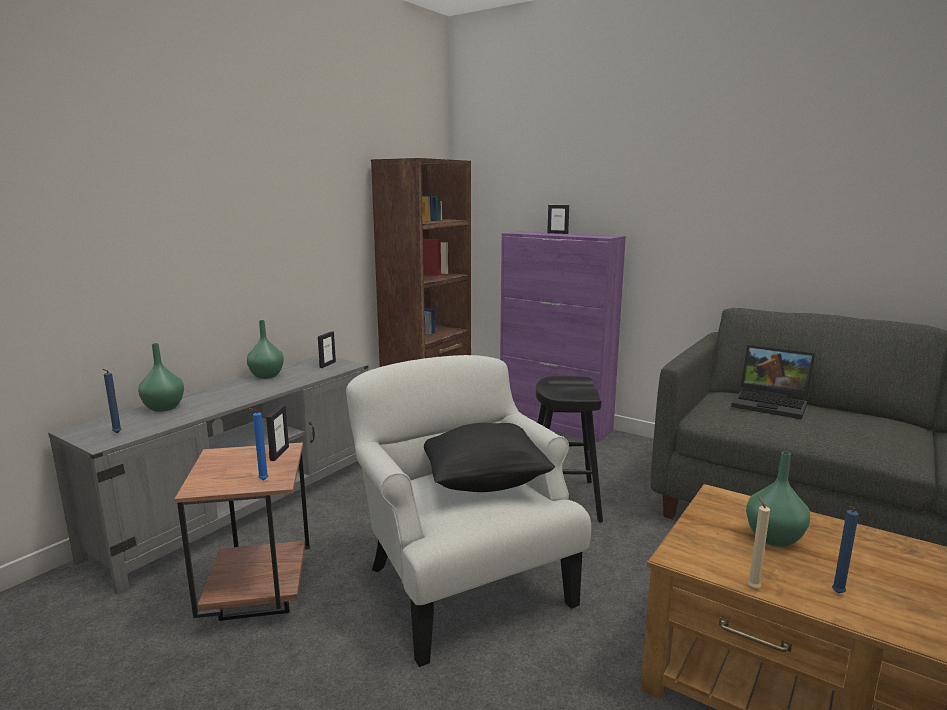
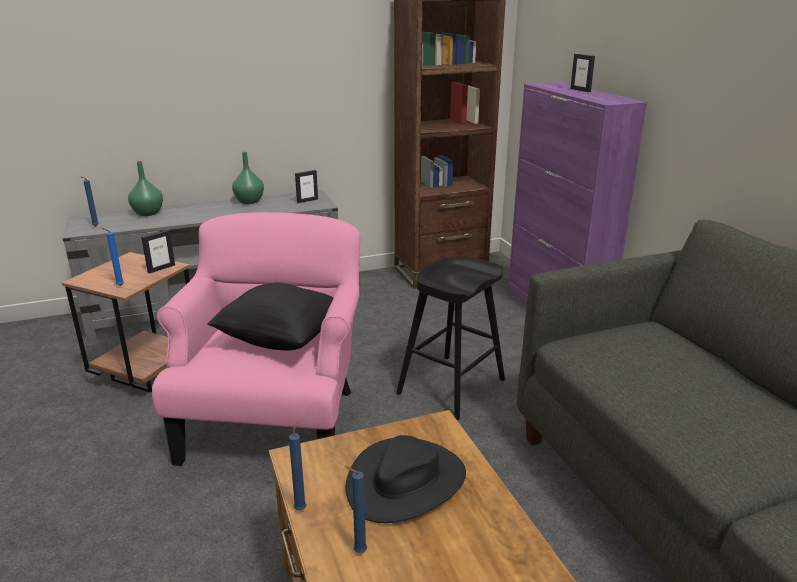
camera: 35 degrees right, 10 degrees up
(462, 584) = (275, 422): white armchair -> pink armchair
(752, 587) = (301, 508): beige candle -> blue candle
(772, 404) = (673, 354): laptop -> none
(772, 537) = (406, 481): green vase -> black hat

